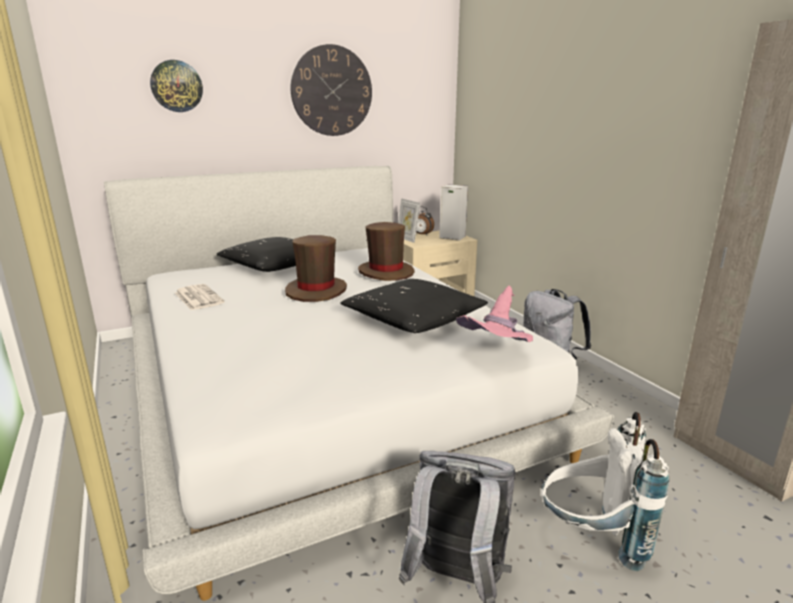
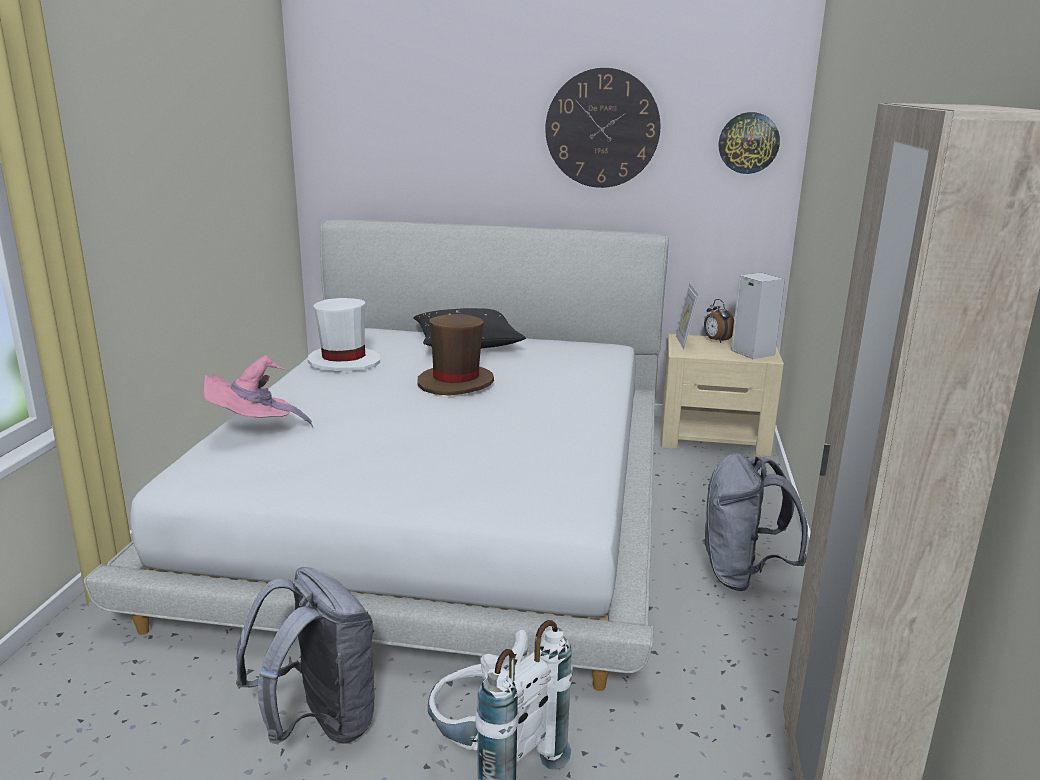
camera: 35 degrees right, 0 degrees up
(176, 86) = (413, 119): wall clock -> wall clock (748, 143)
(198, 298) = (344, 361): newspaper -> white hat
(386, 272) = (569, 379): brown hat -> none
(413, 320) = (497, 442): black pillow -> none
(497, 356) = (506, 508): pink hat -> pink hat (254, 429)

